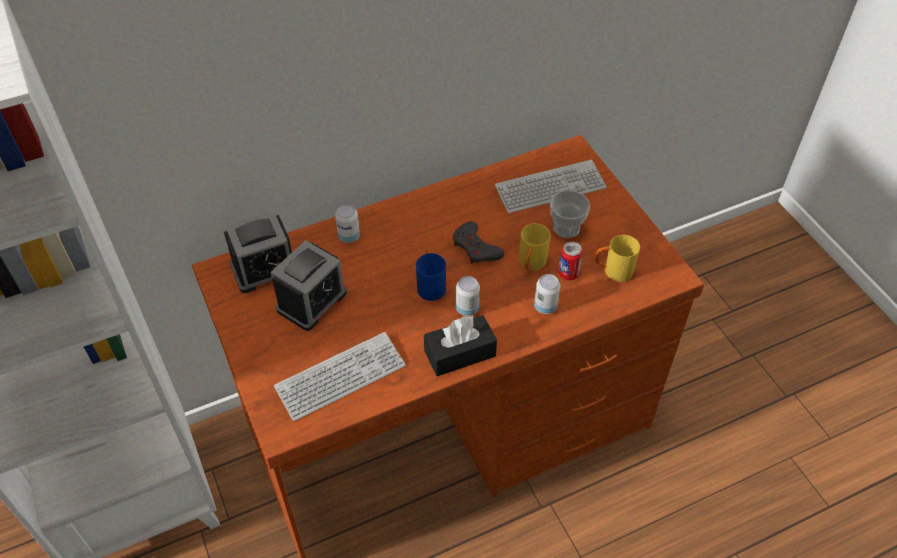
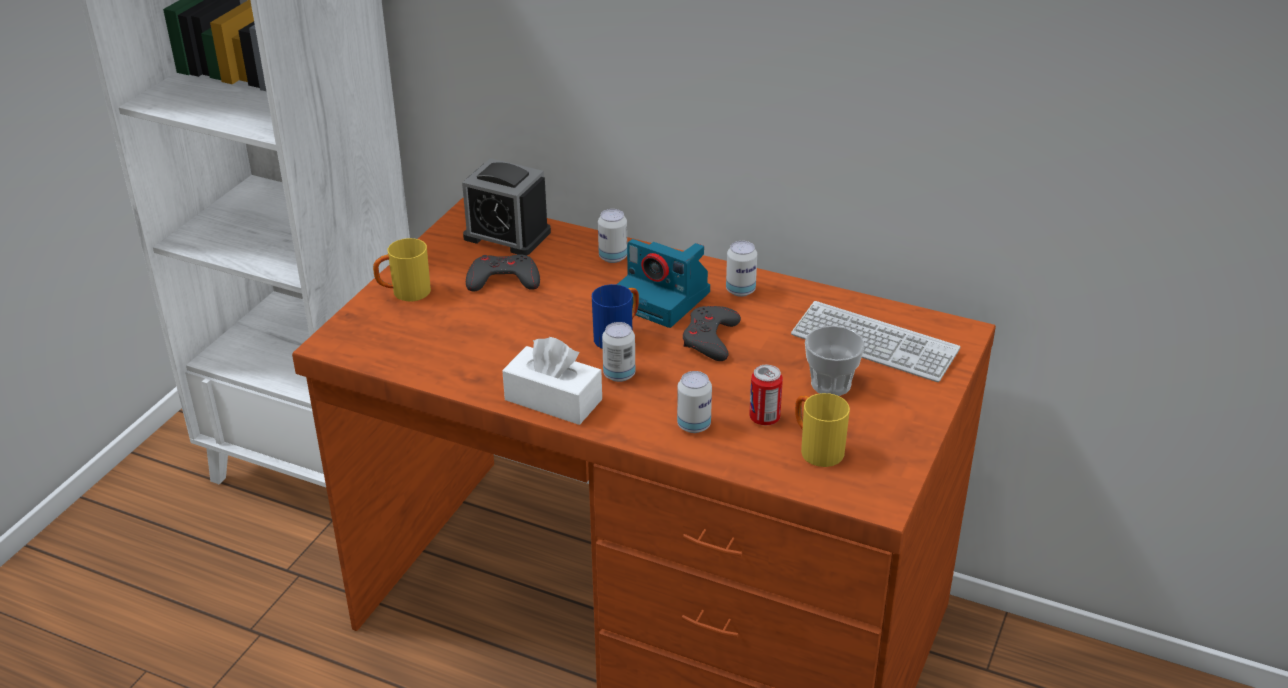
camera: 50 degrees right, 15 degrees down
(312, 301) = (503, 280): alarm clock -> grey game controller
(340, 377) = (432, 343): keyboard -> none
(417, 242) = (664, 299): none -> camera
(445, 205) = (740, 290): none -> can
(460, 353) = (553, 400): black tissue box -> white tissue box
(531, 264) = (740, 386): yellow mug -> yellow mug (404, 293)

